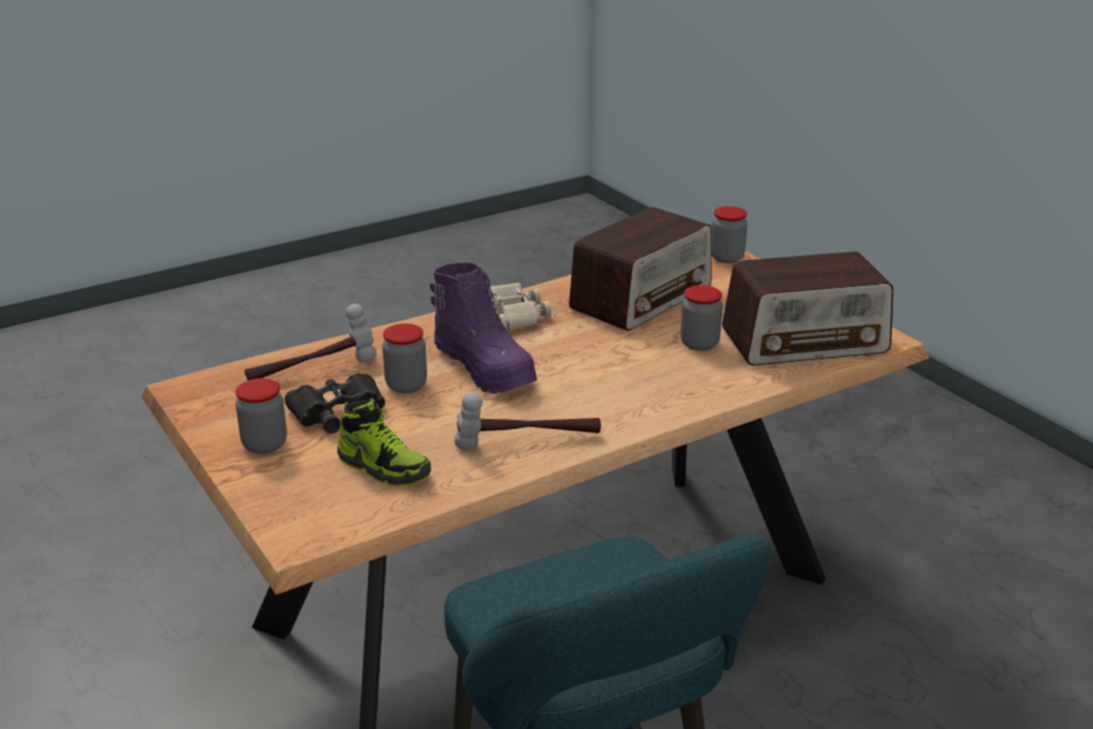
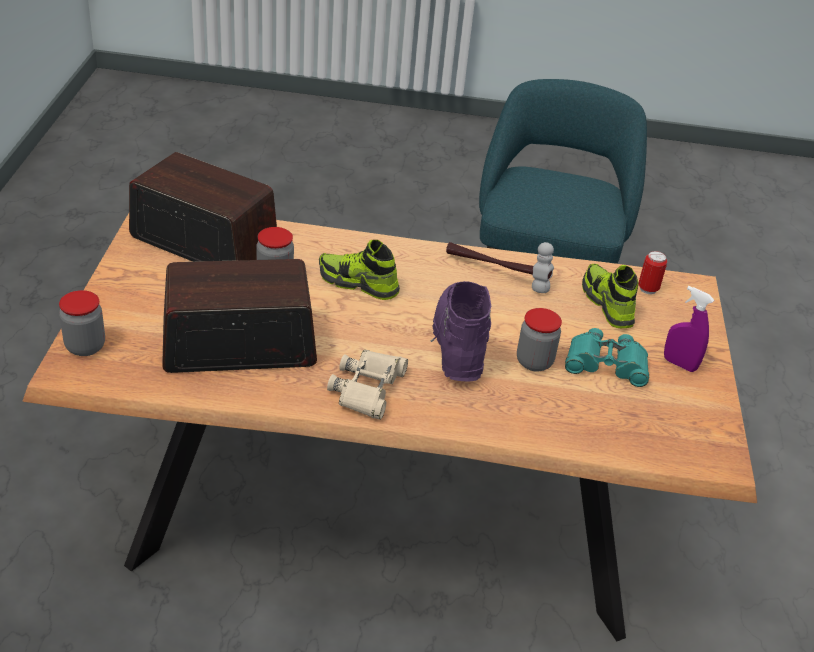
camera: 145 degrees left, 10 degrees up
(264, 445) = (679, 364): jar -> purple spray bottle
(312, 370) = (597, 420): hammer -> none
(338, 412) = (606, 364): black binoculars -> turquoise binoculars
(351, 507) = (648, 289): none -> can
(633, 372) = (358, 283): none -> shoe

